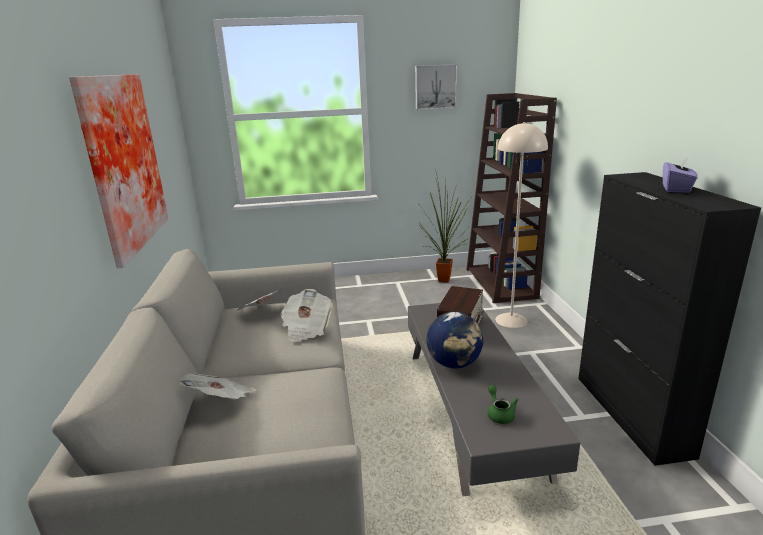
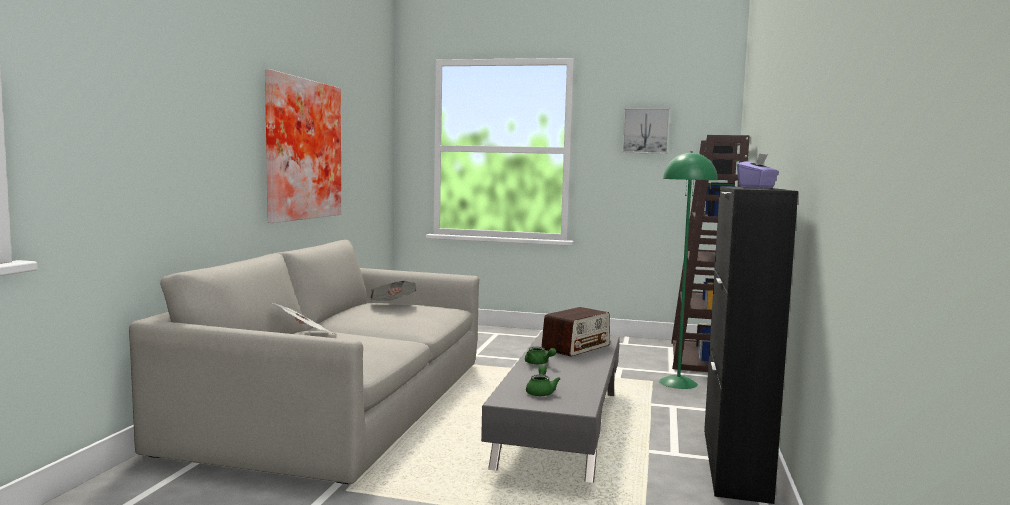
camera: 20 degrees right, 15 degrees down
(306, 328) = (419, 317): newspaper -> none
(445, 279) = (637, 346): potted plant -> none
(454, 364) = (538, 363): globe -> green teapot
(510, 320) = (677, 382): beige floor lamp -> green floor lamp

